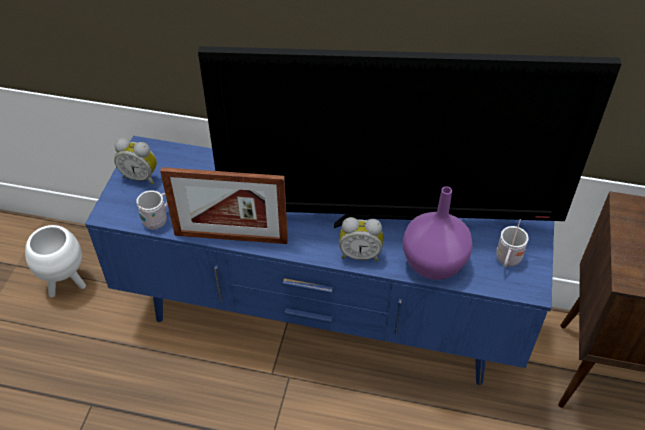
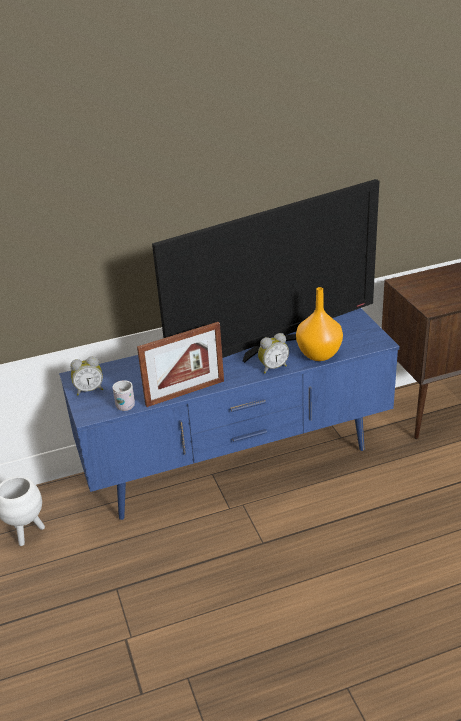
camera: 30 degrees left, 15 degrees down
(434, 265) = (320, 354): purple vase -> orange vase
(507, 261) = (357, 336): white mug -> none

